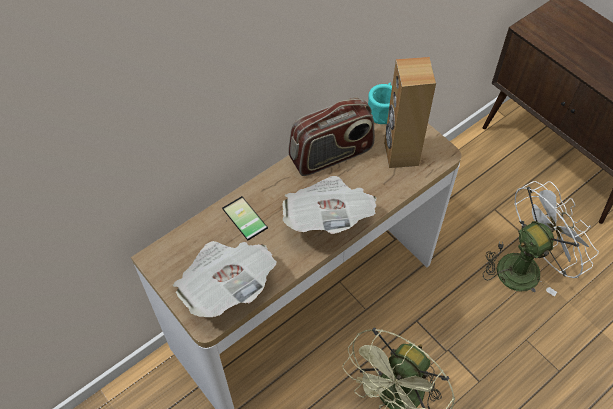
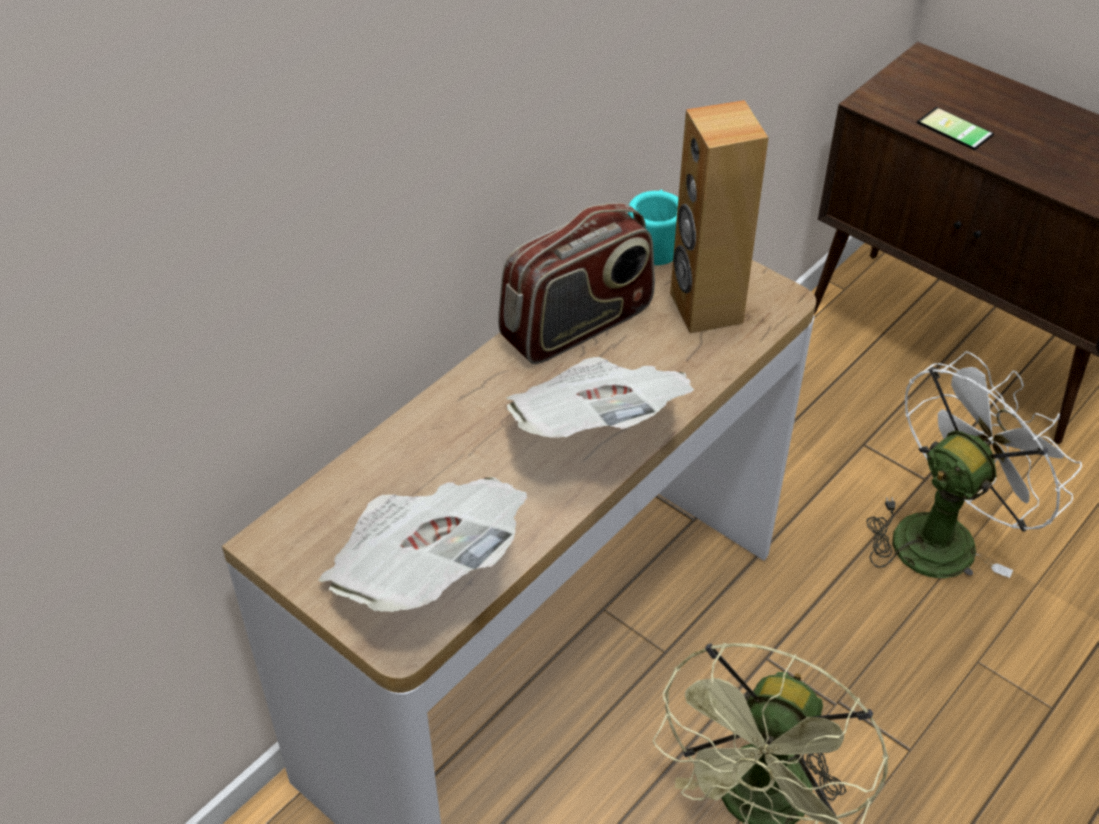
camera: 10 degrees left, 10 degrees down
(242, 219) = (432, 452): phone -> phone (952, 130)

